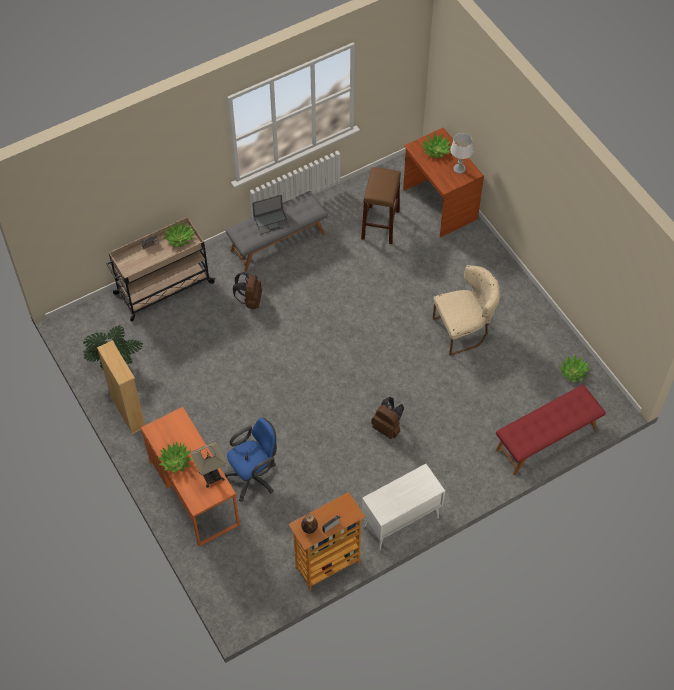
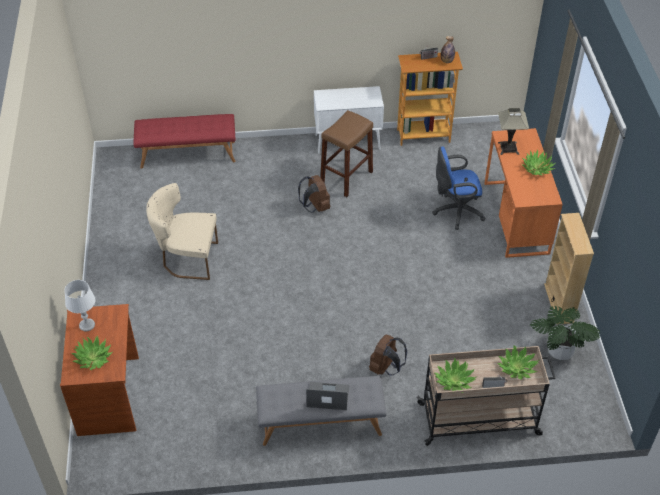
camera: 155 degrees left, 10 degrees down
(380, 224) = (192, 398): brown stool -> brown stool (346, 178)
(573, 372) = (120, 192): potted plant -> potted plant (517, 367)

